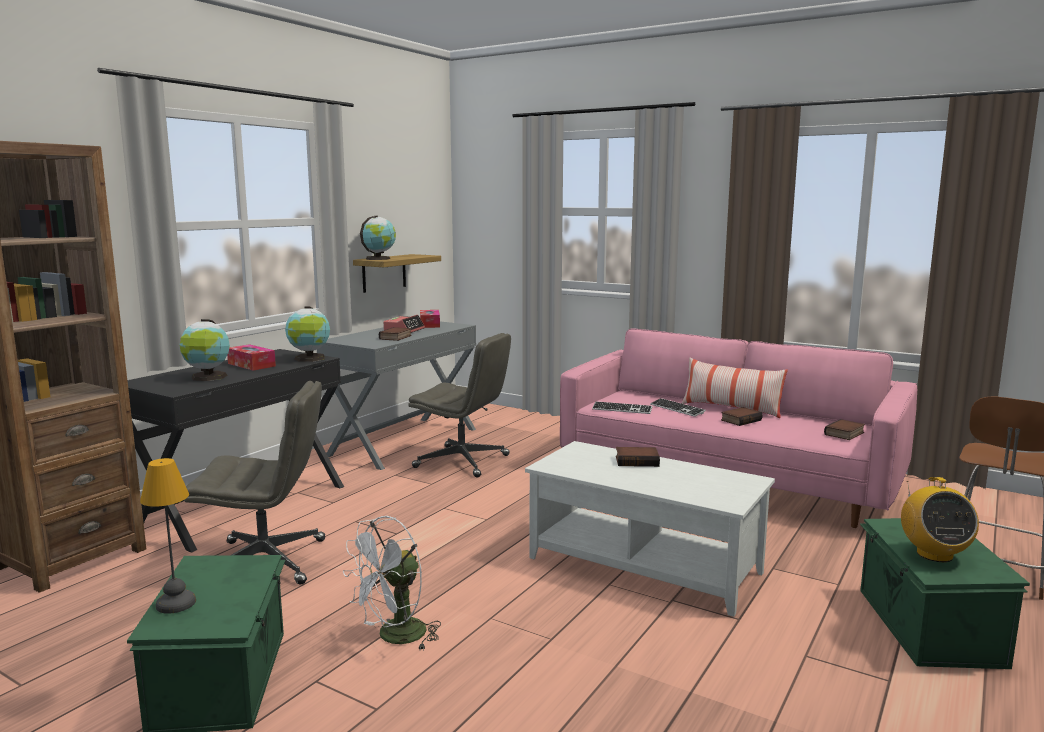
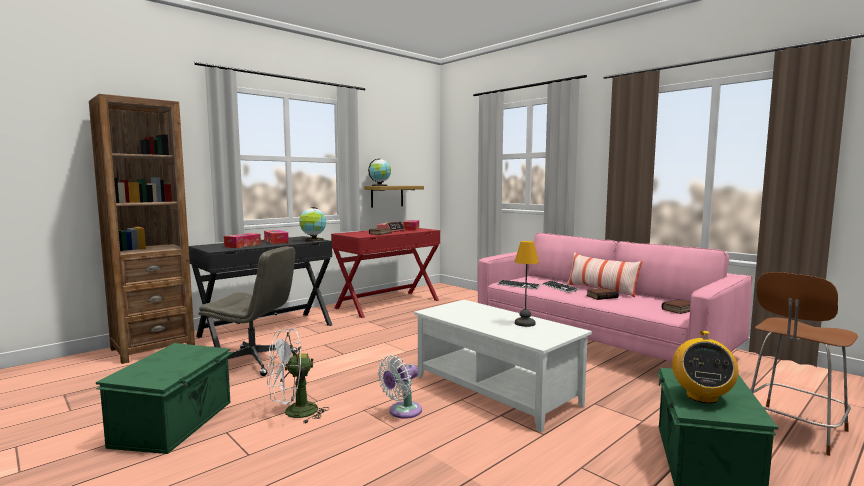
camera: 15 degrees right, 5 degrees down
(175, 604) = (141, 366): table lamp -> table lamp (524, 323)
(208, 377) = (243, 245): globe -> tissue box
(403, 441) = (388, 304): grey desk -> red desk
(463, 461) = (417, 317): grey office chair -> none
(544, 613) = (402, 412): none -> white fan
(637, 461) = (496, 313): book -> none

